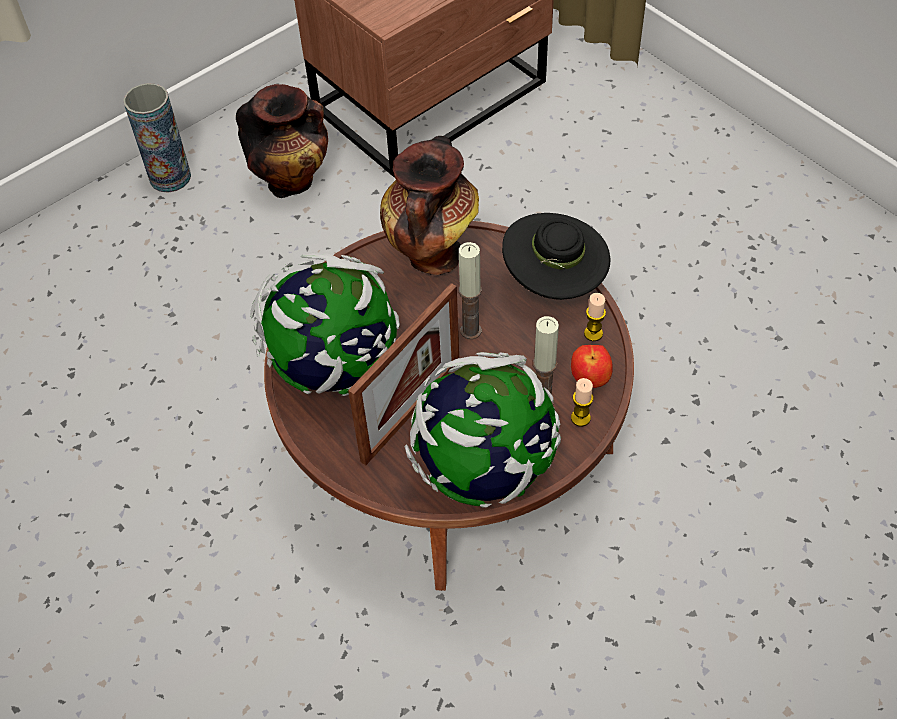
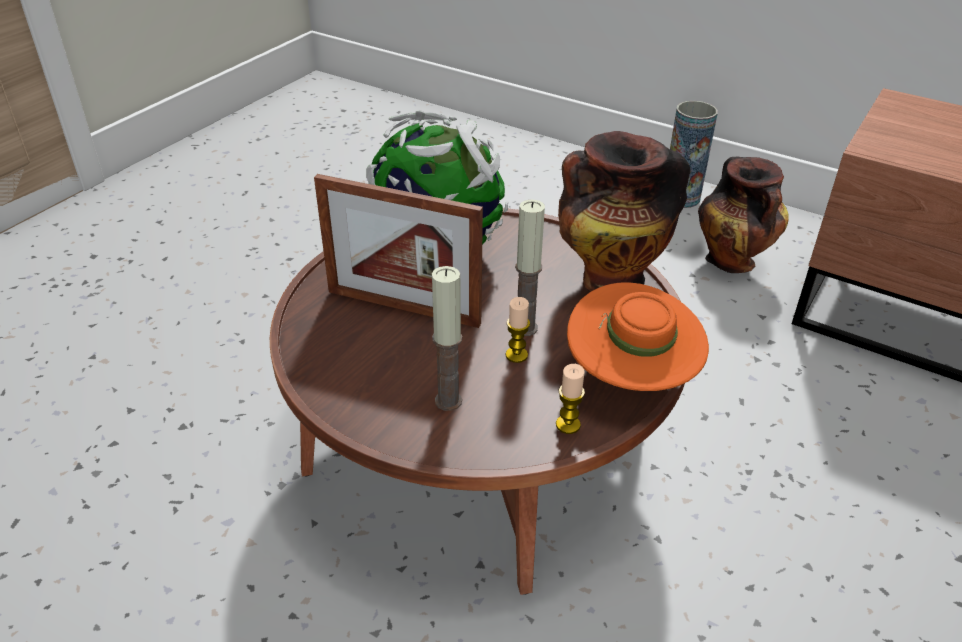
camera: 70 degrees right, 15 degrees down
(483, 471) = (338, 369): globe -> none
(554, 281) = (630, 377): black hat -> orange hat
(580, 418) = (434, 435): candle -> candle (516, 355)
(590, 380) = (495, 434): apple -> none

